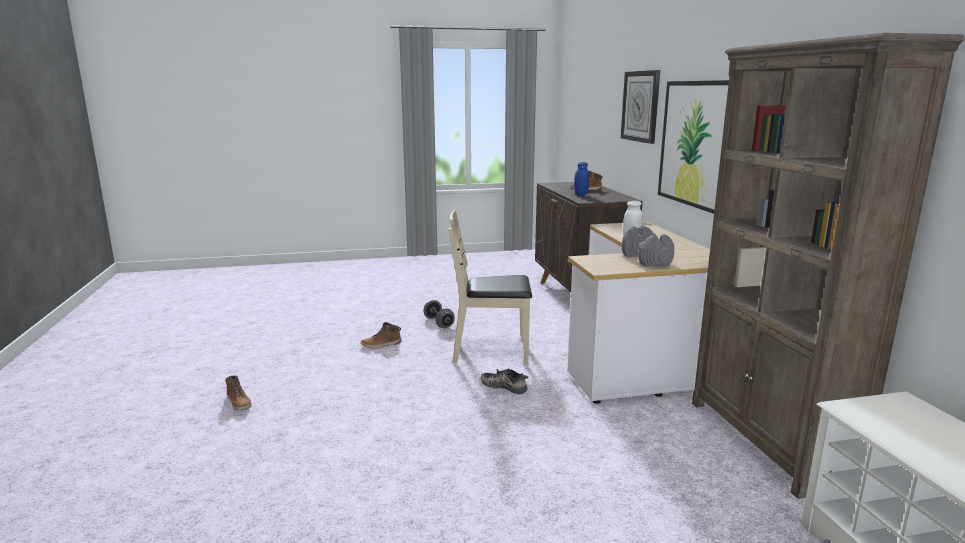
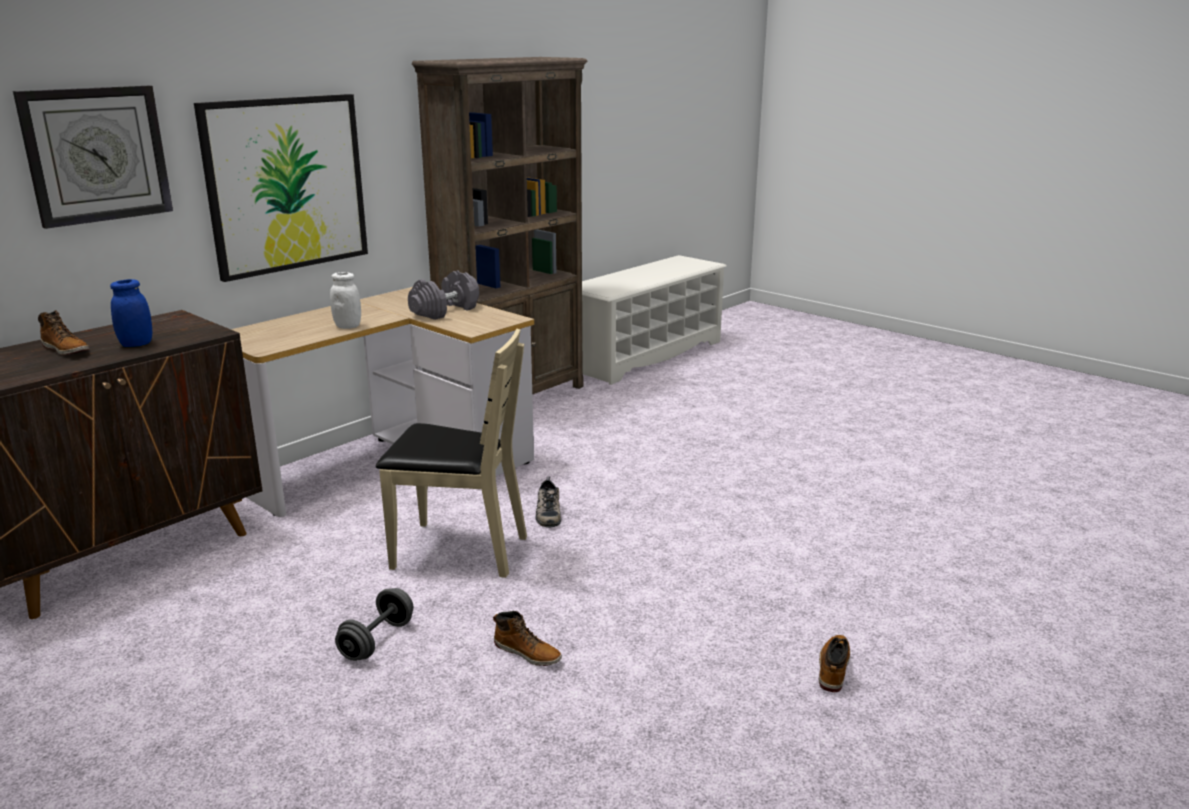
camera: 125 degrees left, 5 degrees up
(491, 352) = (459, 551): beige chair -> beige chair turned 45 degrees counterclockwise

